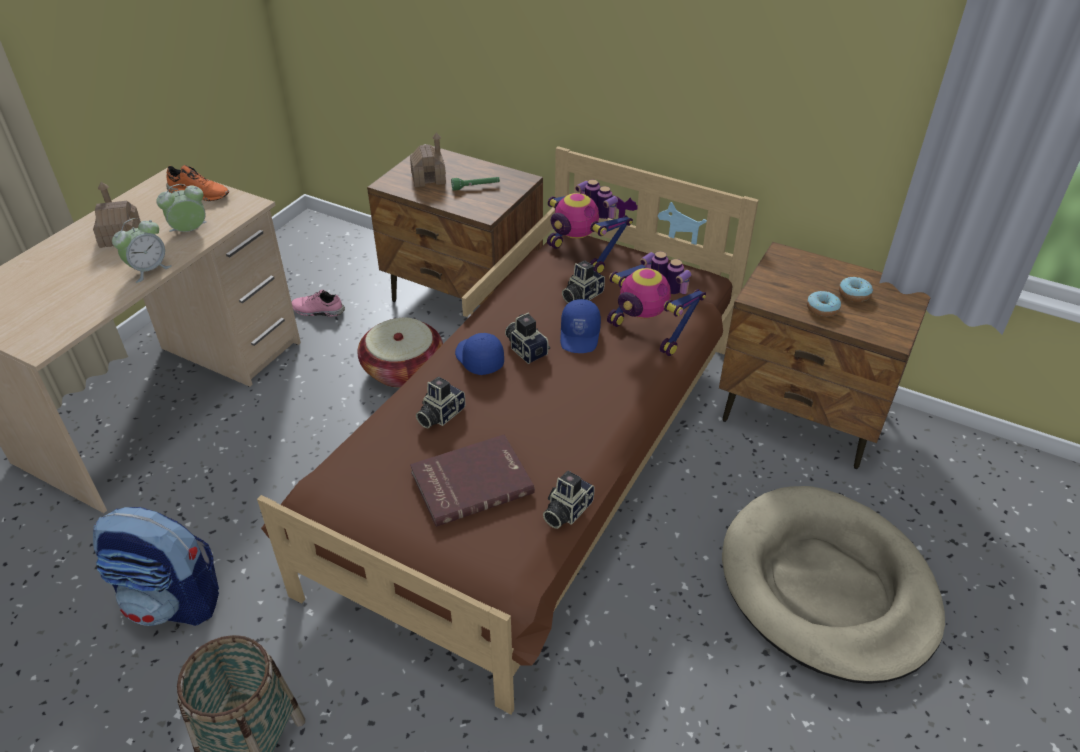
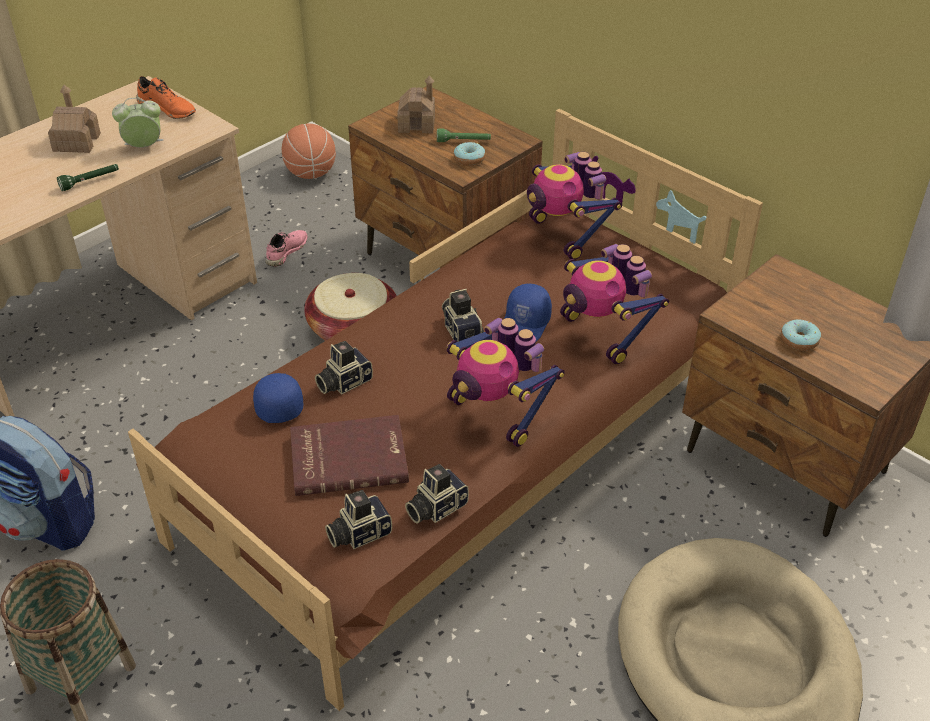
camera: 15 degrees right, 0 degrees up
(148, 270) = (90, 181): alarm clock -> green flashlight
(316, 239) = (311, 173): none -> basketball
(317, 311) = (286, 252): pink shoe -> pink shoe turned 90 degrees clockwise
(478, 359) = (405, 331): blue cap -> blue cap (277, 402)
(581, 295) = (545, 280): camera -> camera (358, 533)
(586, 417) = (496, 414): none -> toy robot
(854, 294) = (845, 330): donut -> donut (469, 159)

